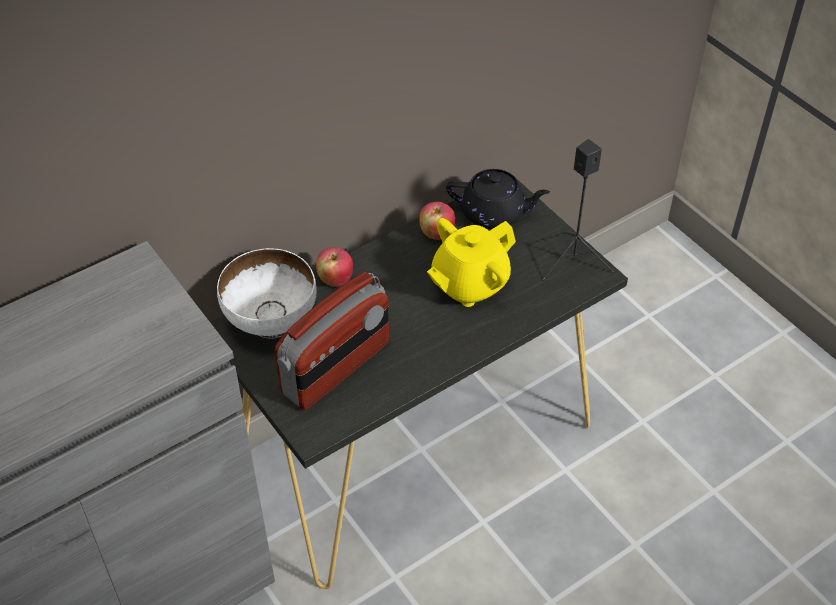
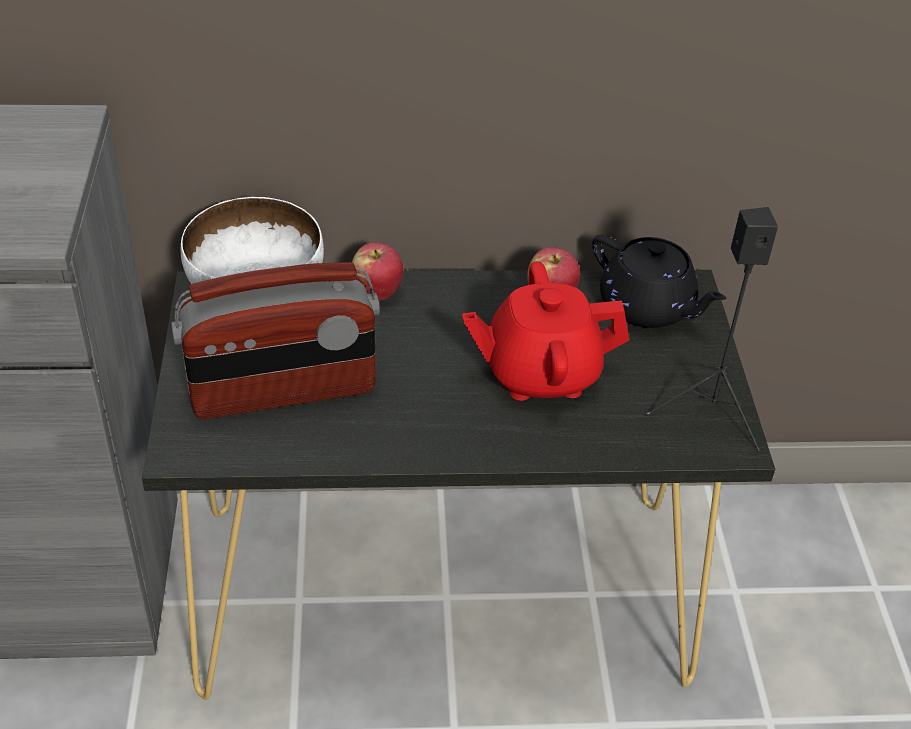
camera: 30 degrees right, 5 degrees down
(469, 284) = (540, 373): yellow teapot -> red teapot

